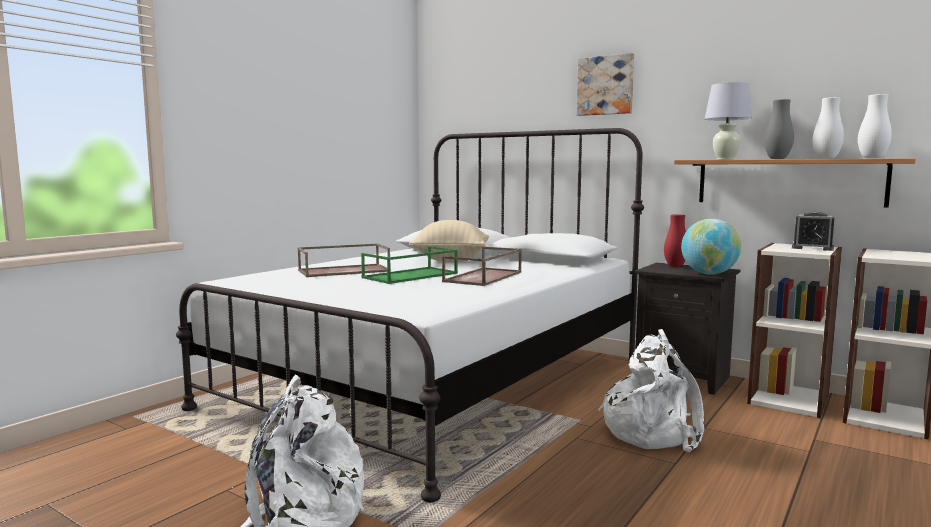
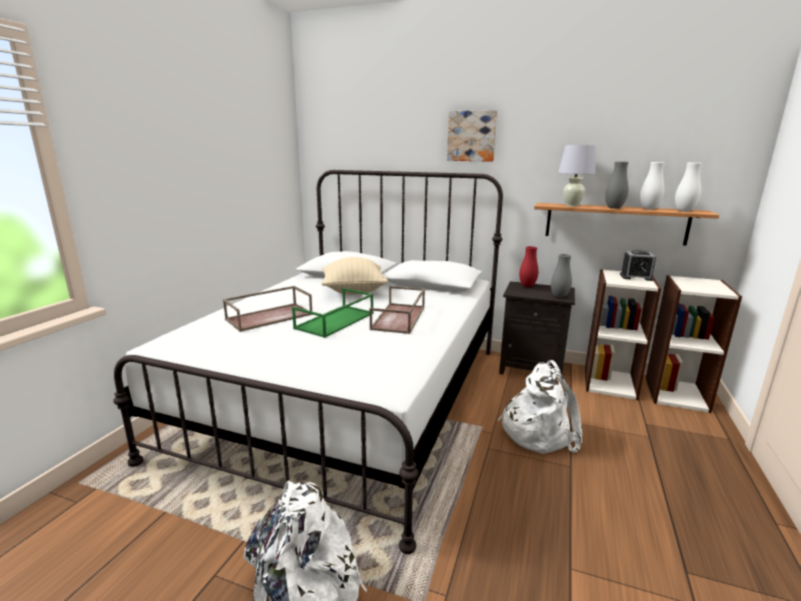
camera: 15 degrees left, 10 degrees up
(709, 274) = (559, 296): globe -> grey vase

